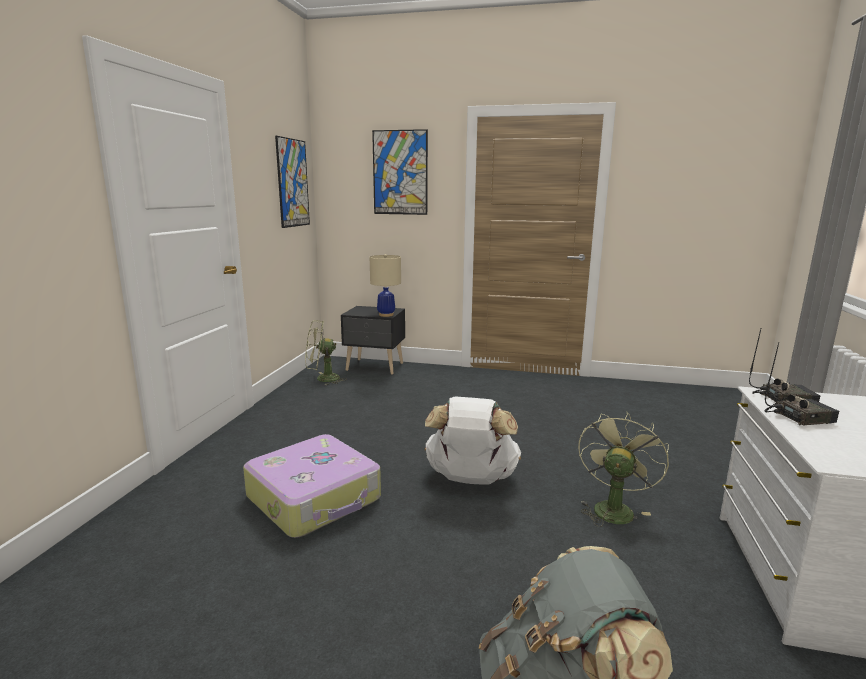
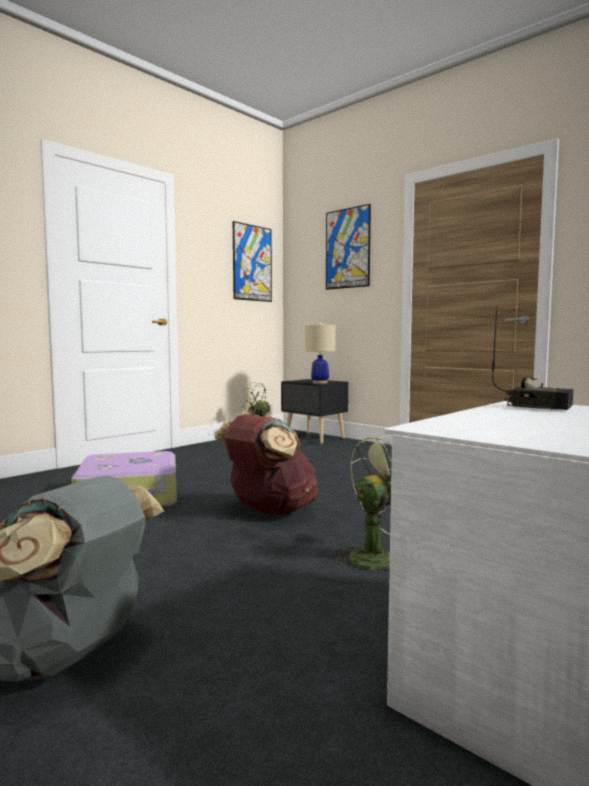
camera: 30 degrees right, 10 degrees down
(470, 479) = (269, 511): white backpack -> brown backpack
(799, 417) = (509, 412): radio -> none

